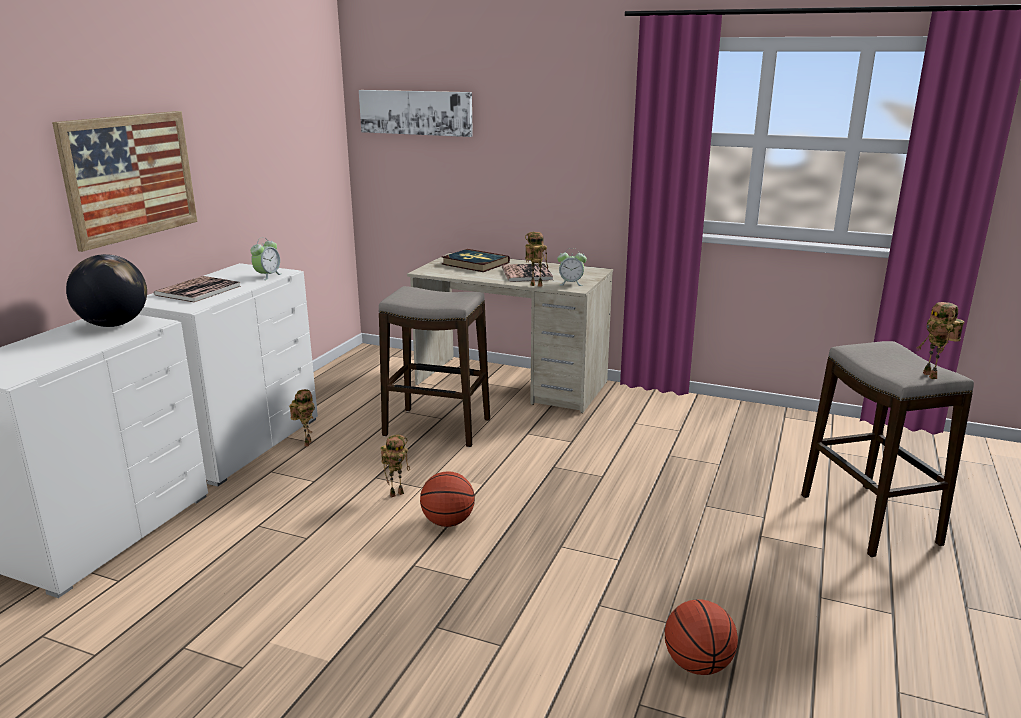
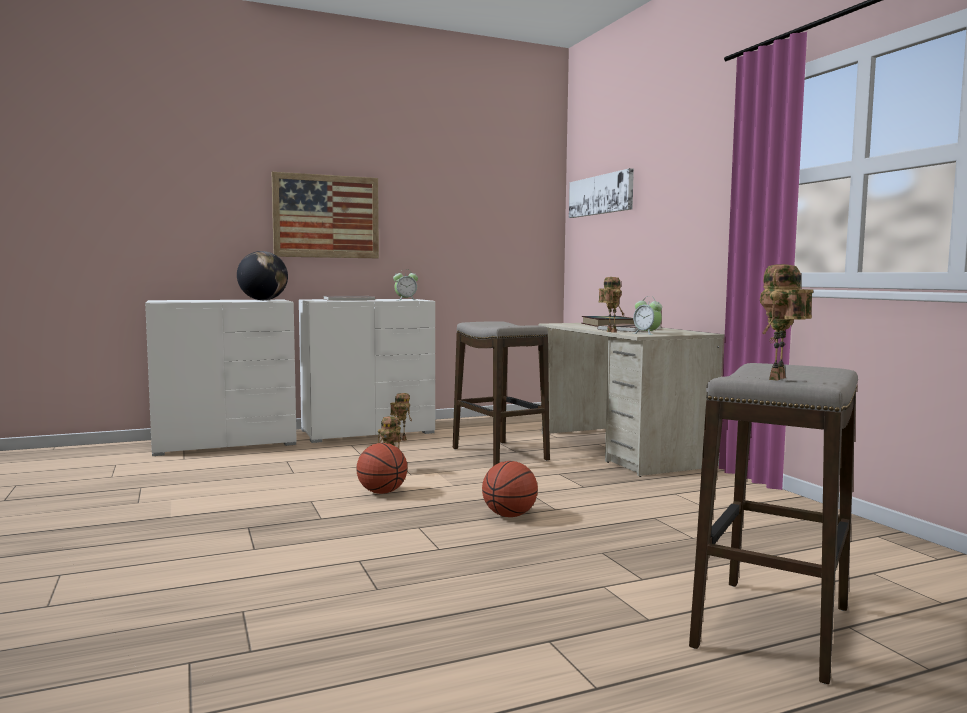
camera: 45 degrees right, 15 degrees down
(698, 665) = (332, 617): basketball -> basketball (509, 515)

